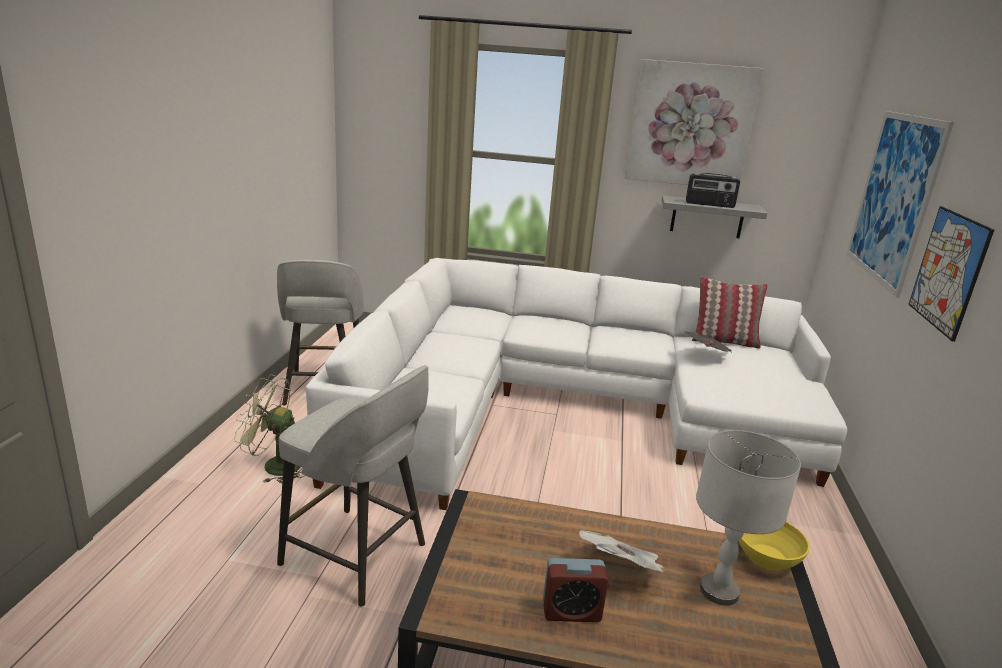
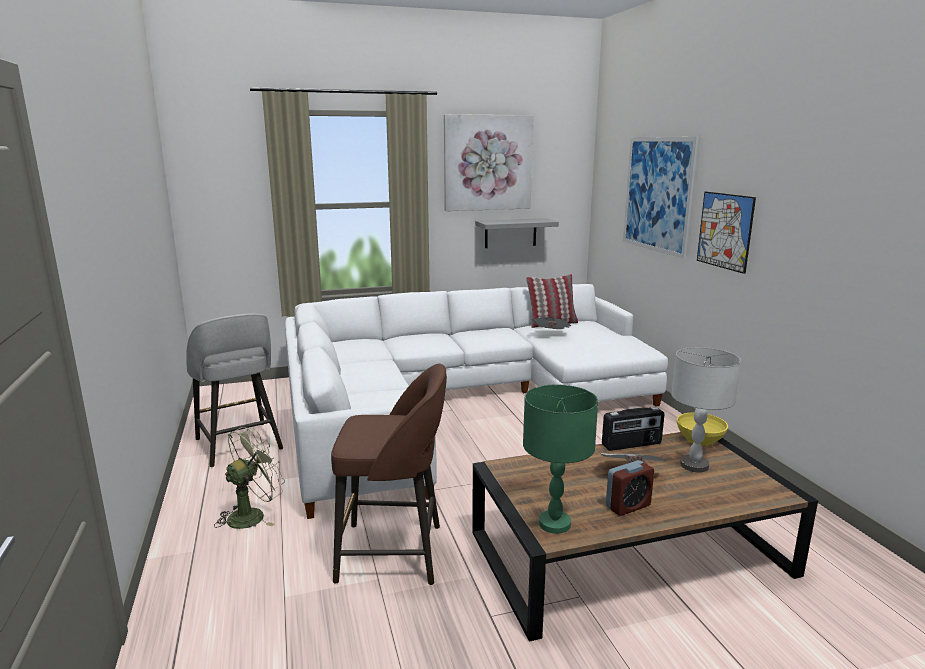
camera: 25 degrees left, 5 degrees down
(274, 466) = (252, 515): green fan -> green fan turned 150 degrees clockwise
(357, 556) = (394, 553): grey stool -> brown stool
(462, 598) = (554, 524): none -> green table lamp
(709, 205) = (516, 222): radio -> radio (632, 445)

